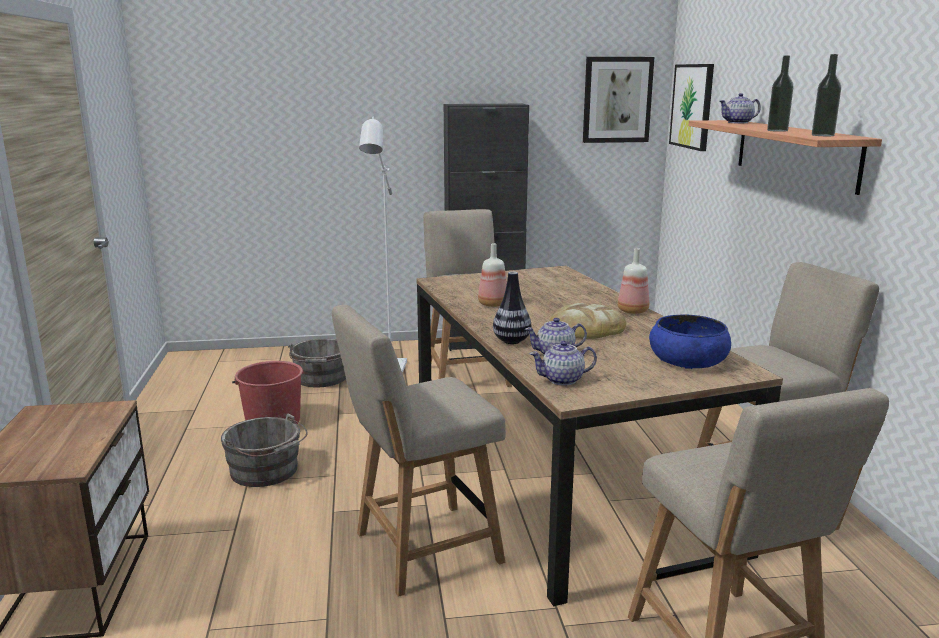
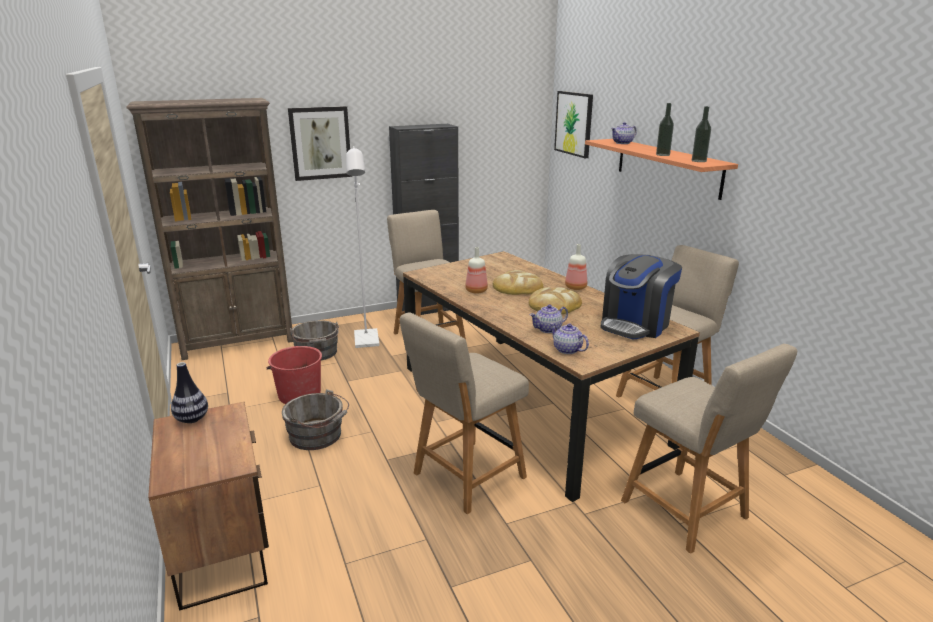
camera: 15 degrees left, 5 degrees up
(240, 357) = (238, 342): none -> brown bookcase
(512, 341) = (512, 322): vase -> vase (192, 419)
(551, 304) = (517, 287): none -> bread
(563, 380) = (567, 350): teapot -> teapot turned 75 degrees clockwise
(617, 100) = (515, 118): picture -> picture (320, 143)
(688, 360) = (635, 324): blue bowl -> coffee machine

